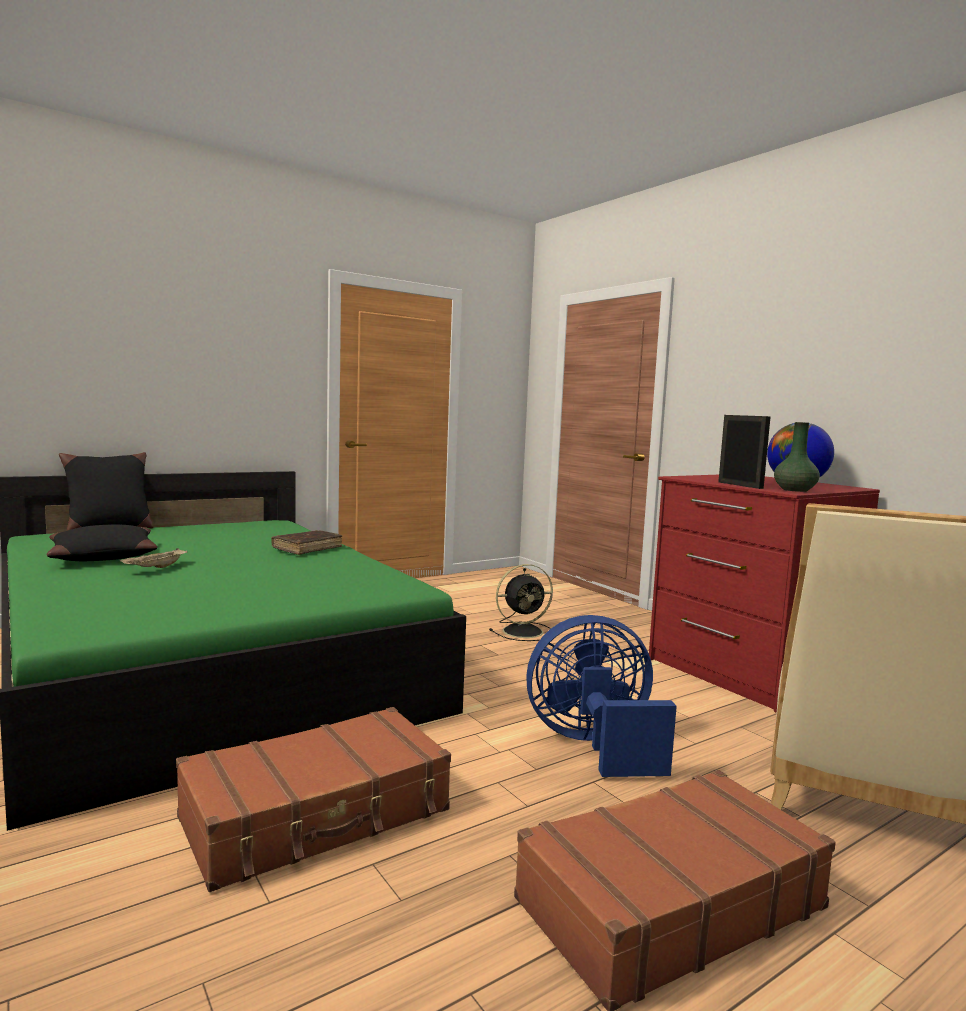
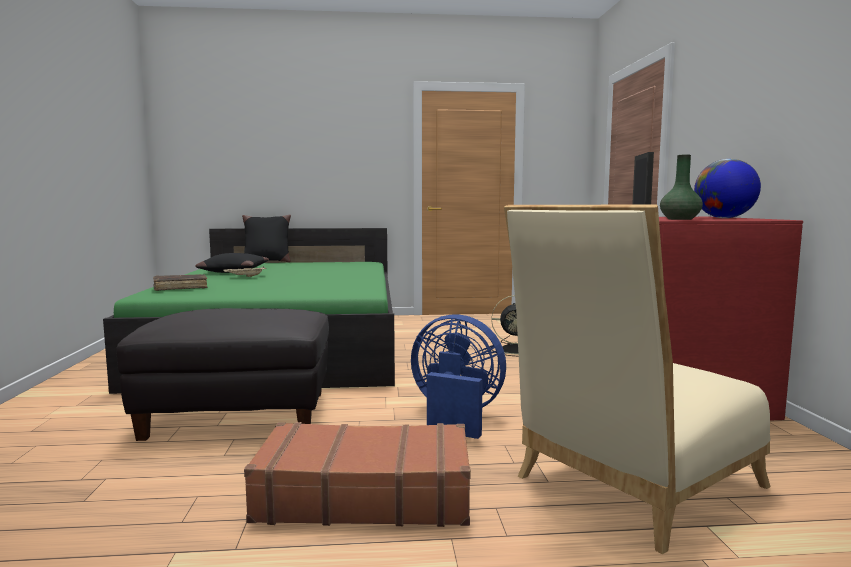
camera: 30 degrees right, 0 degrees up
(307, 548) = (351, 273): brown book -> brown book (180, 288)
(318, 815) = (239, 415): brown suitcase -> black ottoman

